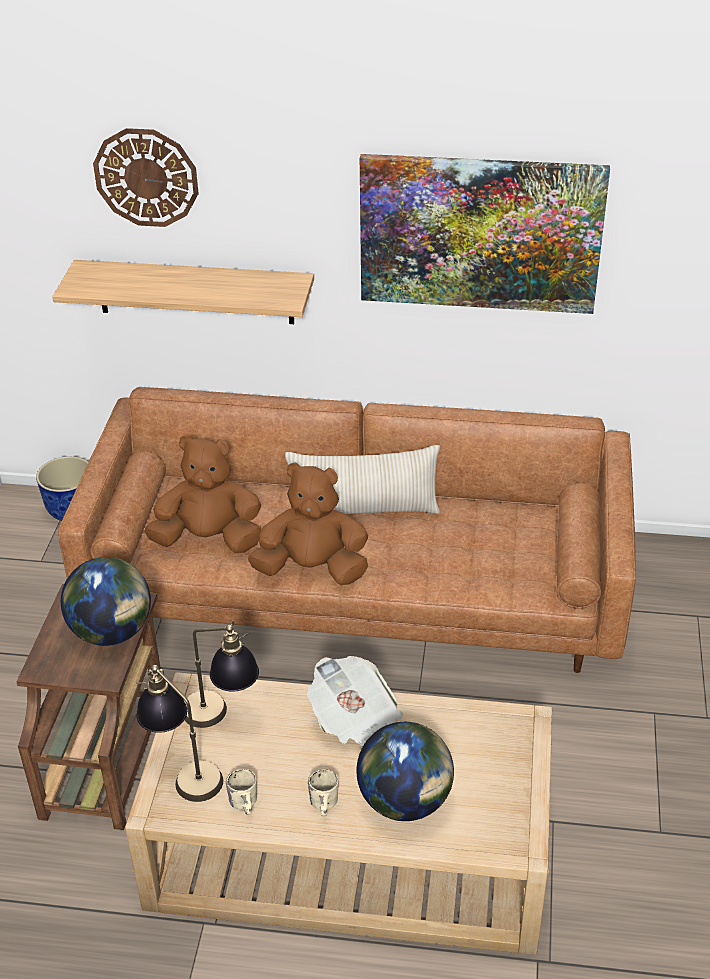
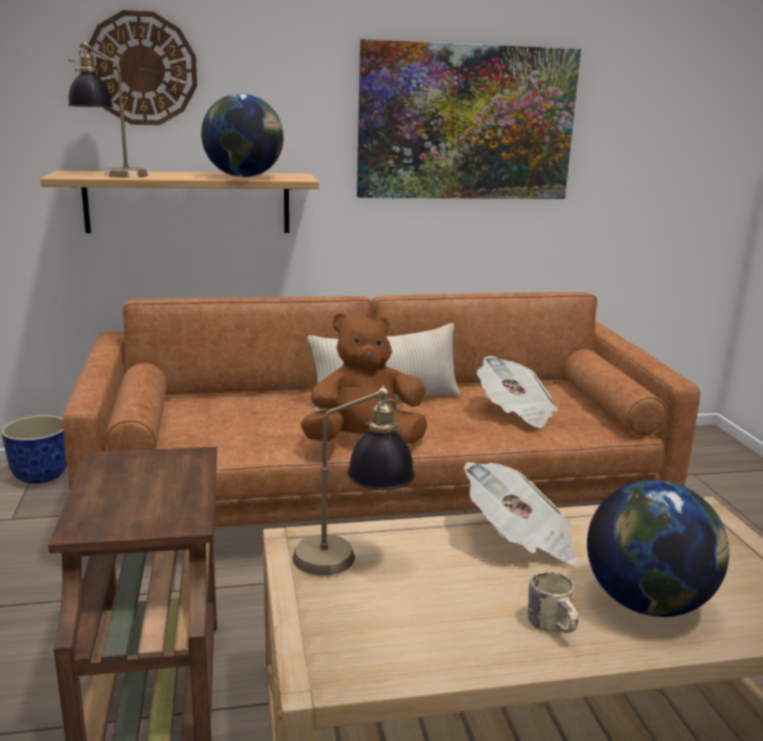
camera: 20 degrees left, 20 degrees down
(112, 632) = (174, 482): globe -> globe (244, 177)
(184, 771) = (334, 625): table lamp -> table lamp (111, 174)
(209, 539) = (236, 433): brown plush toy -> none
(247, 804) = (449, 645): beige mug -> none
(475, 551) = (515, 412): none -> newspaper

